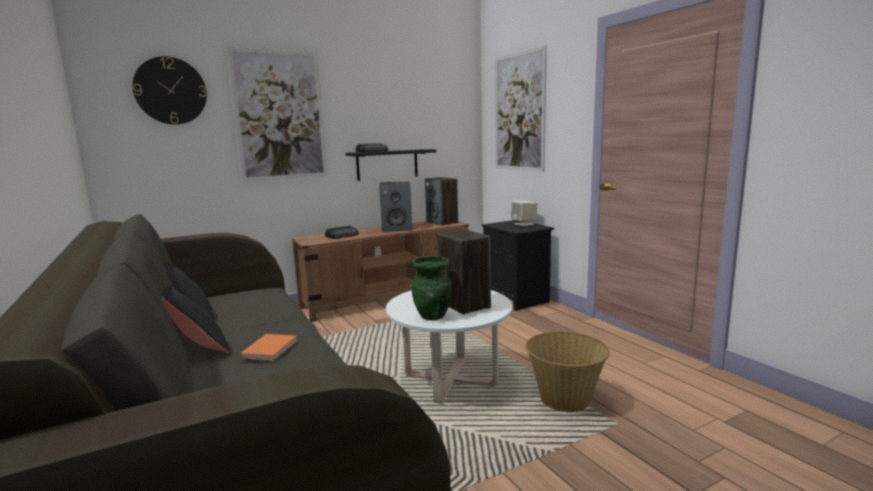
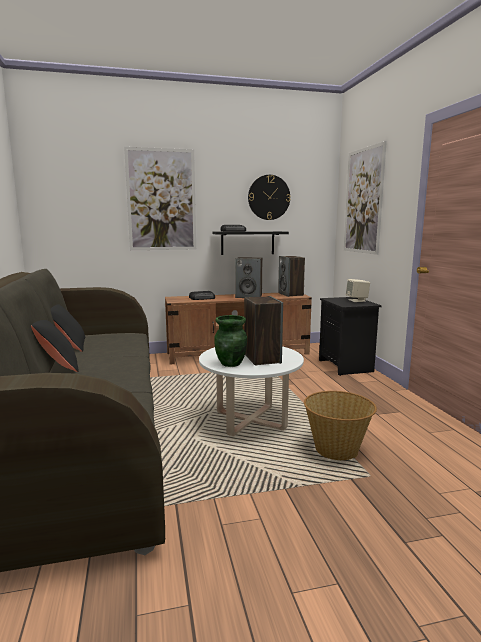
camera: 15 degrees right, 0 degrees up
(170, 91) = (82, 180): wall clock -> wall clock (269, 197)
(271, 349) = (105, 373): orange book -> none

